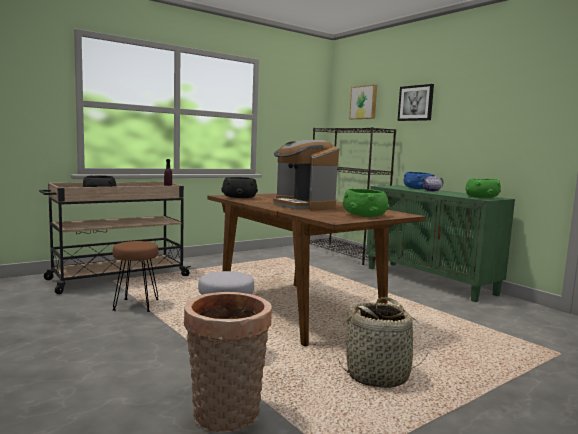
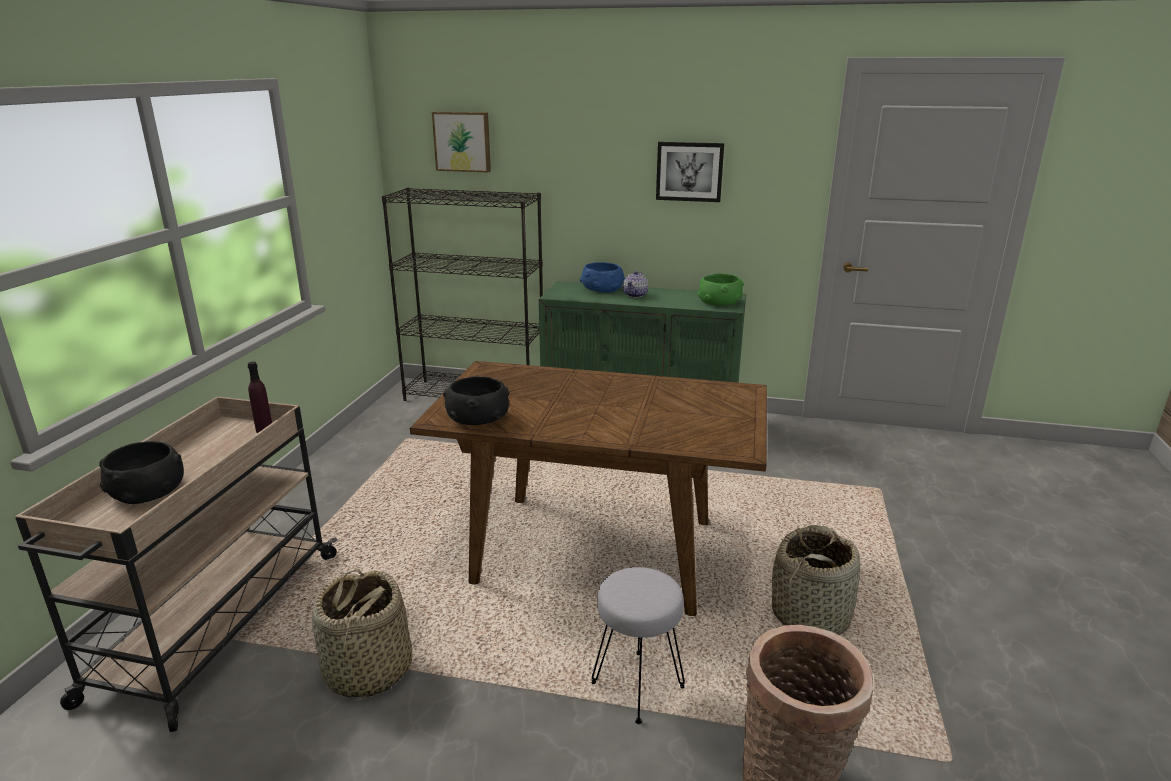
camera: 40 degrees left, 15 degrees up
(135, 305) = (367, 671): brown stool -> basket
(303, 206) = (611, 412): coffee machine -> none
(364, 215) = (725, 413): green bowl -> none
(416, 103) = (572, 151): picture -> picture (689, 171)

